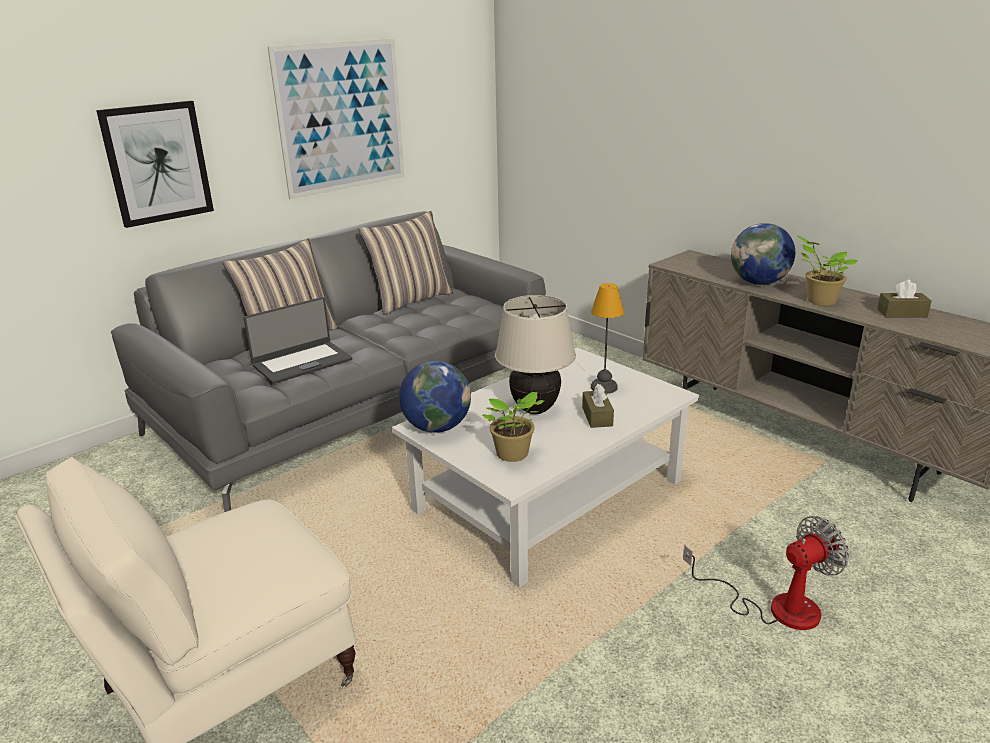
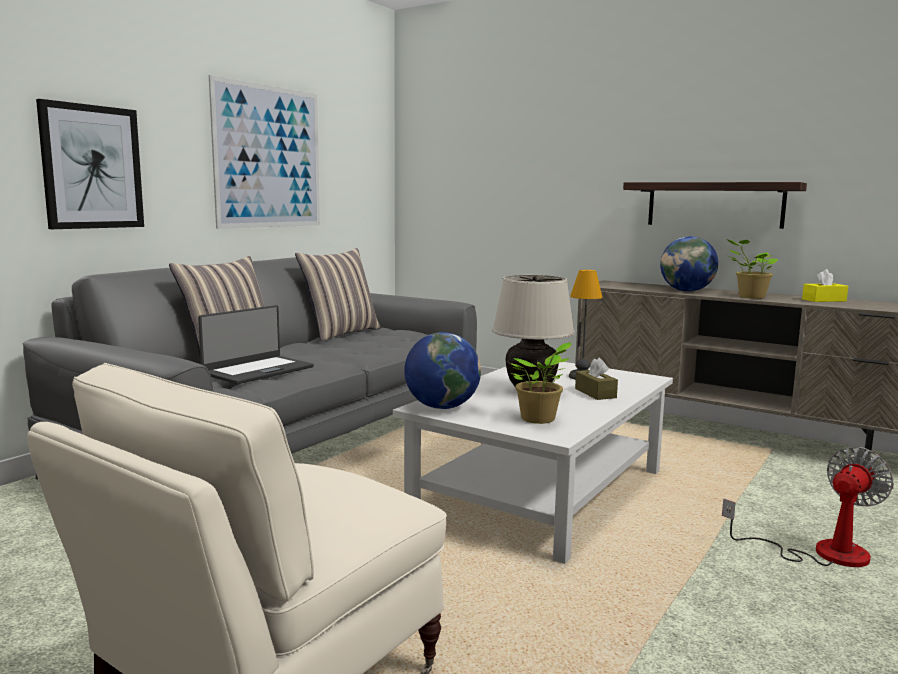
camera: 15 degrees left, 15 degrees down
(808, 182) = (714, 204): none -> shelf
(902, 313) = (824, 300): brown tissue box -> yellow tissue box

